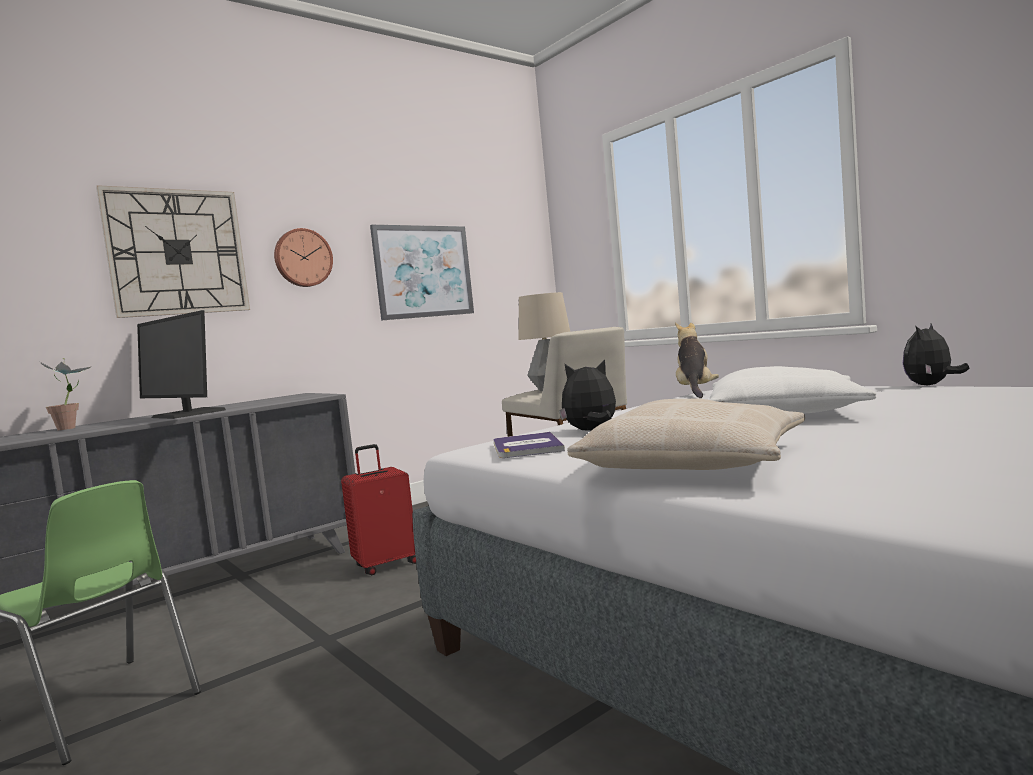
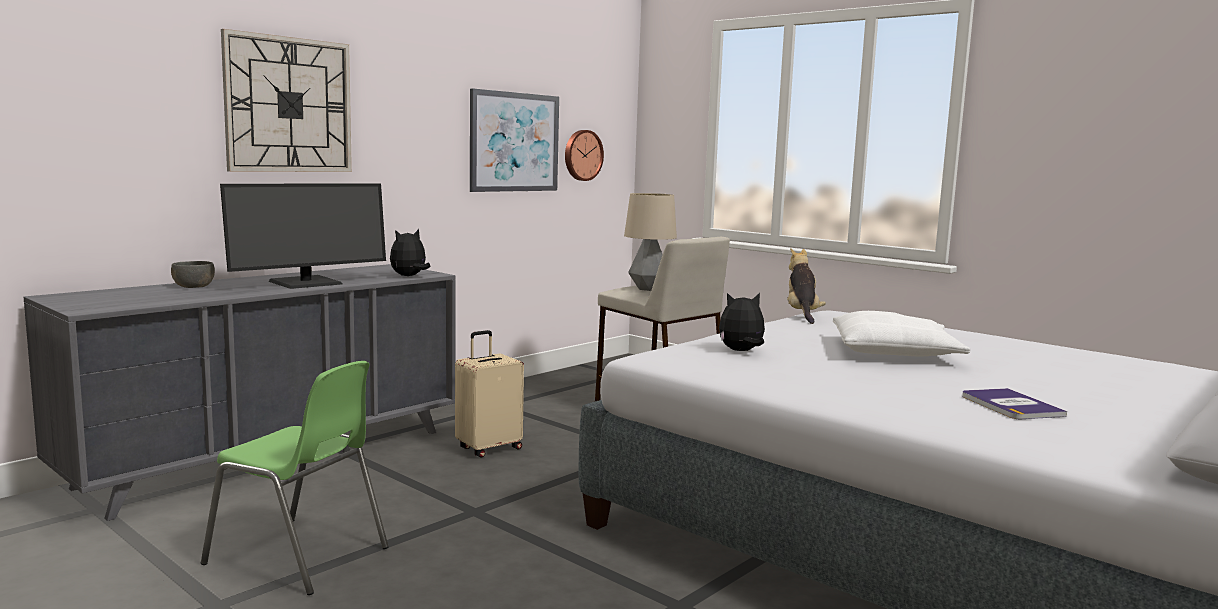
camera: 10 degrees left, 5 degrees up
(73, 428) = (193, 286): potted plant -> grey bowl
(186, 414) = (306, 283): monitor -> monitor turned 75 degrees counterclockwise
(302, 258) = (404, 119): wall clock -> wall clock (582, 155)
(385, 565) = (488, 448): red suitcase -> beige suitcase
(527, 447) = (699, 363): book -> book (1010, 405)
(694, 463) = (850, 394): beige pillow -> none
(931, 385) = (1000, 336): plush toy -> plush toy (409, 276)

